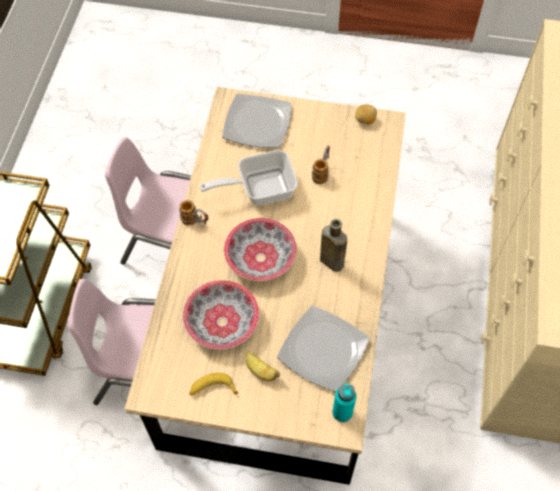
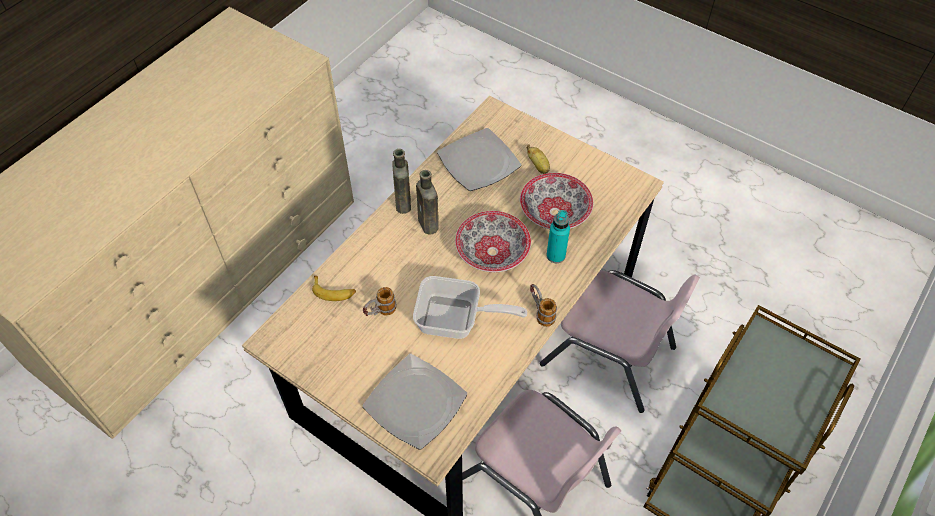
camera: 155 degrees left, 5 degrees down
(212, 389) = (584, 168): banana -> banana (334, 291)
(342, 412) = (489, 119): turquoise bottle -> turquoise bottle (555, 255)
(365, 120) = (293, 353): potato -> none
(365, 271) = (403, 205): none -> brown bottle

